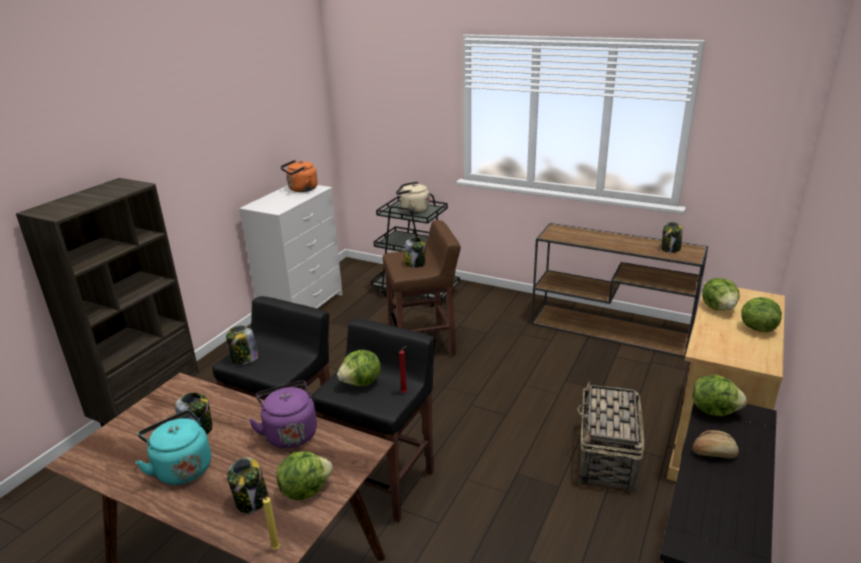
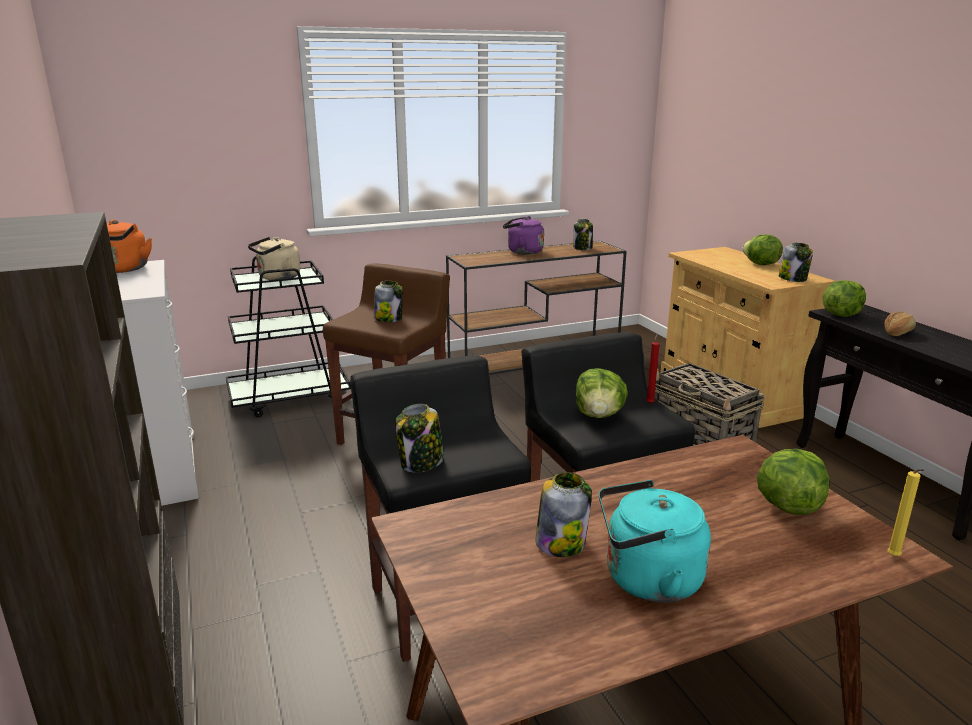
camera: 50 degrees left, 5 degrees down
(251, 500) = (779, 546): jar -> jar (793, 279)
(290, 433) = (654, 482): purple kettle -> purple kettle (522, 252)
(719, 308) = (716, 262): lettuce -> none

